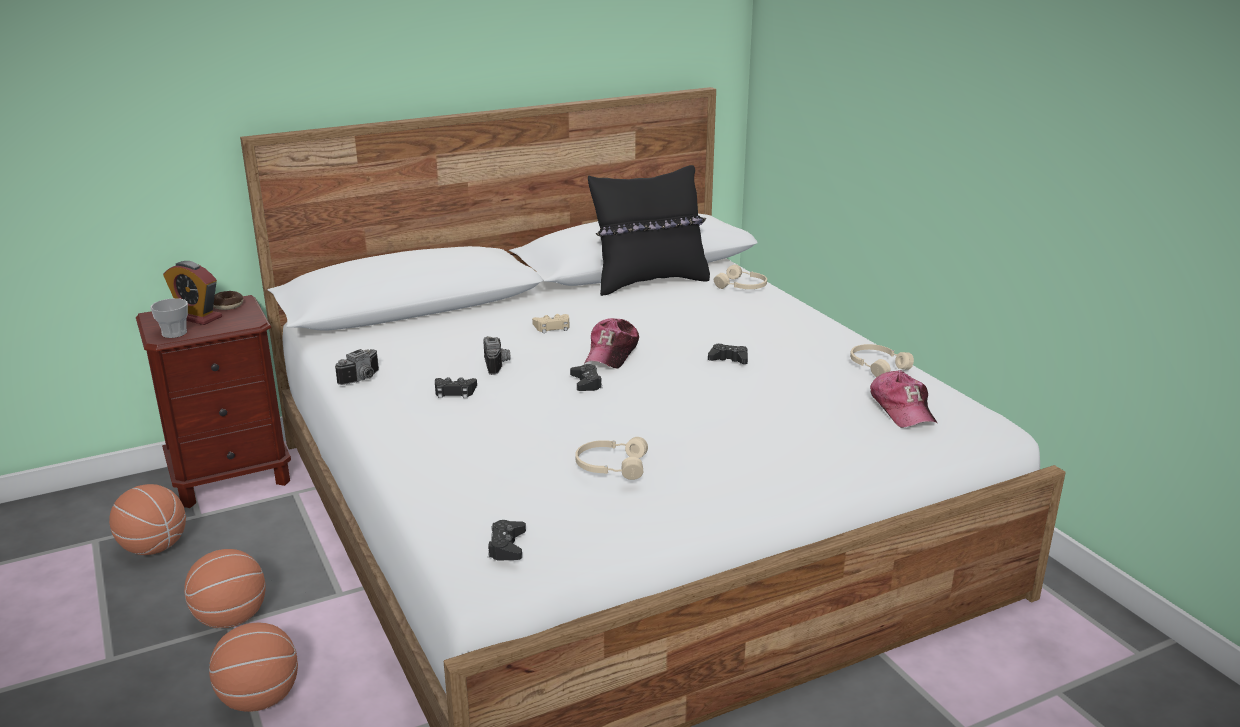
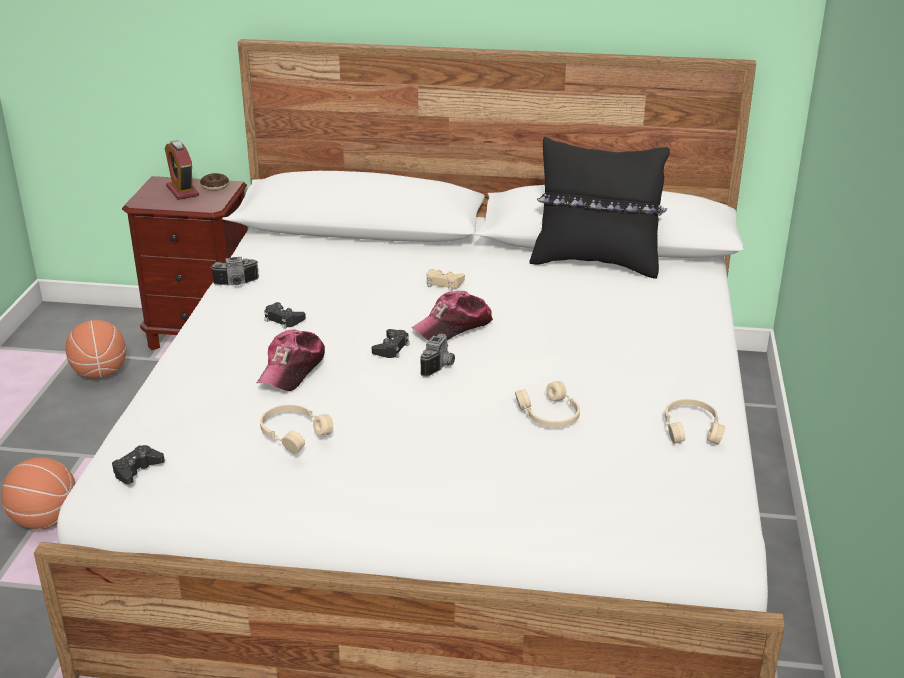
camera: 35 degrees right, 5 degrees up
(174, 333) = (151, 201): cup -> none
(230, 618) = (89, 450): basketball -> none
(498, 364) = (348, 305): camera -> camera (441, 366)
(729, 359) = (552, 369): black game controller -> none
(742, 287) = (680, 295): beige headphones -> beige headphones (549, 415)
(902, 409) = (645, 484): cap -> cap (292, 369)

